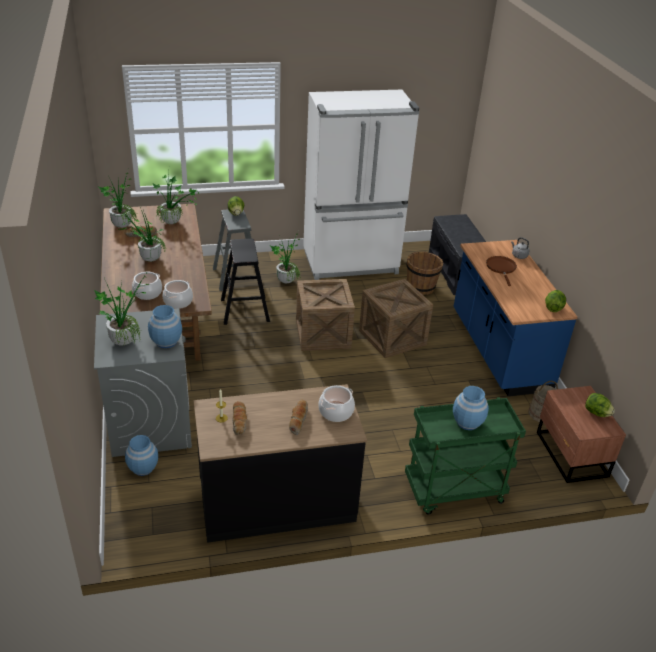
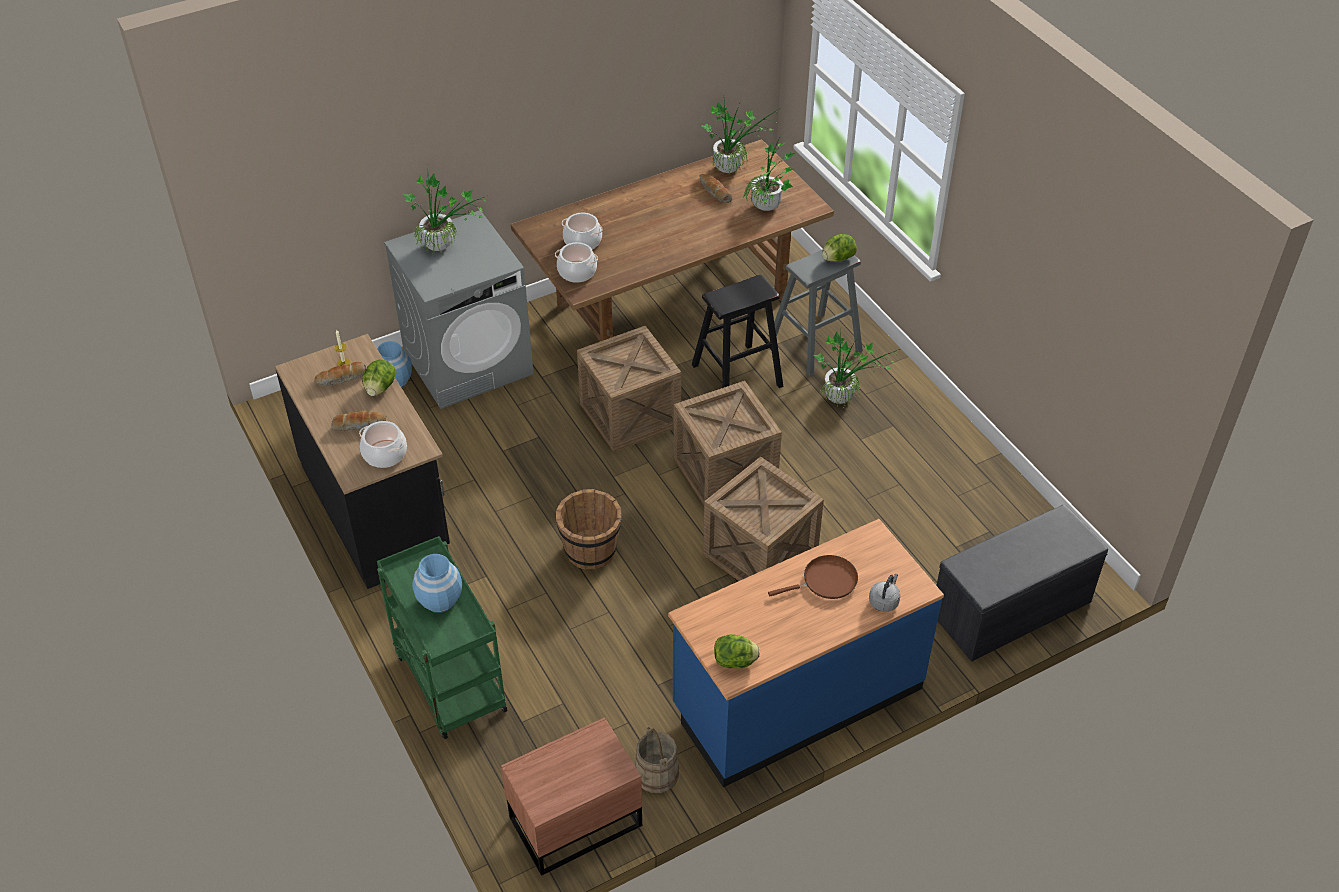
camera: 75 degrees right, 10 degrees up
(147, 258) = (661, 215): potted plant -> none
(166, 341) = (452, 277): blue vase -> none
(253, 359) = (630, 415): none -> crate
(351, 263) = (941, 461): white fridge -> none
(421, 287) = (926, 565): brown bucket -> brown bucket (590, 551)
(596, 413) = (571, 785): lettuce -> lettuce (380, 388)

